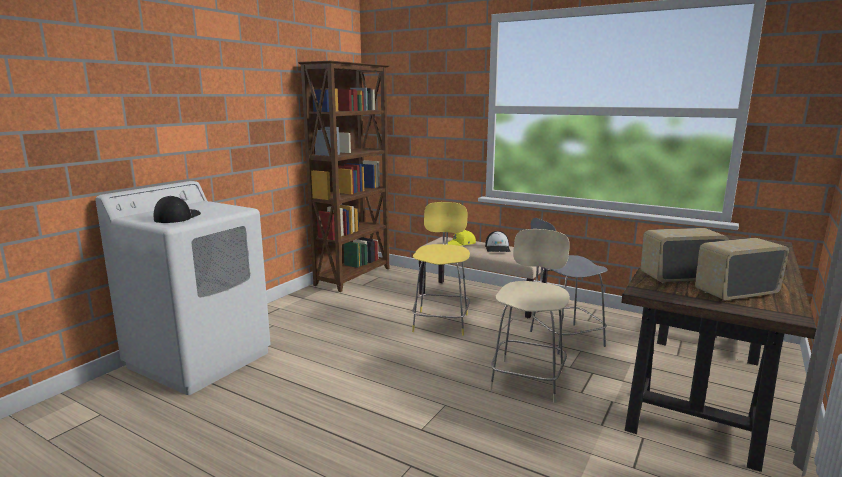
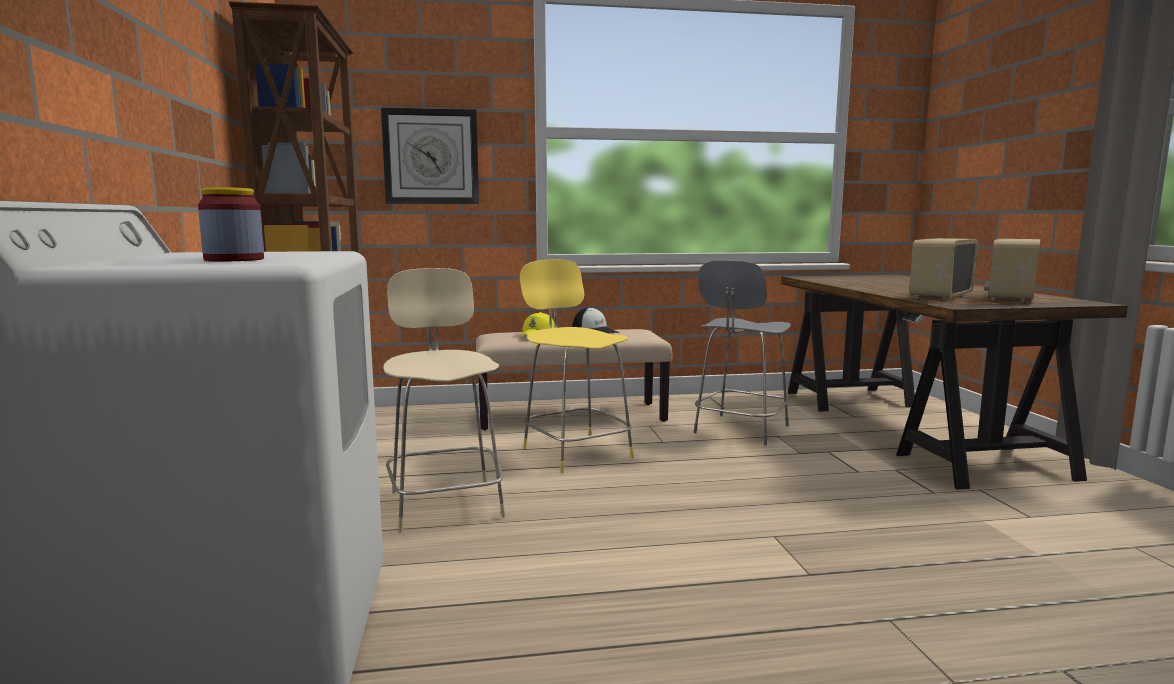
camera: 40 degrees left, 5 degrees down
(177, 217) = (234, 259): cap -> jar
(429, 124) = (431, 157): none -> wall clock
(528, 378) = (790, 477): beige stool -> beige stool (445, 502)

